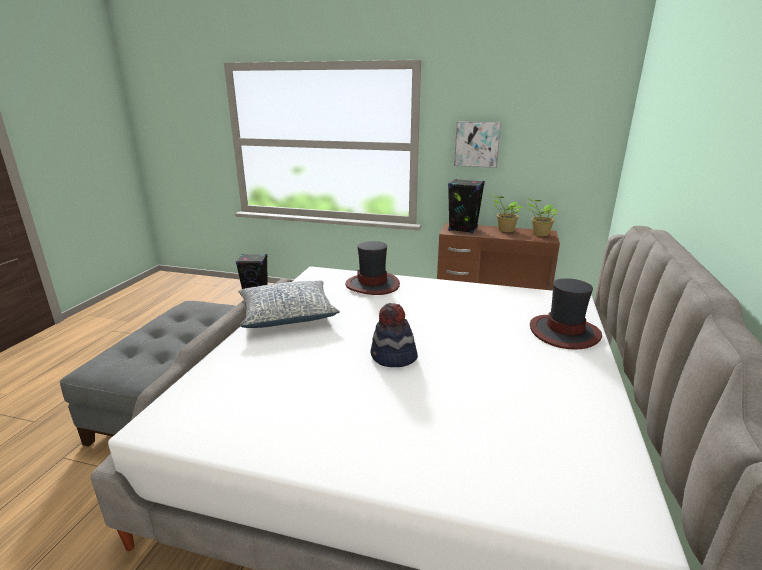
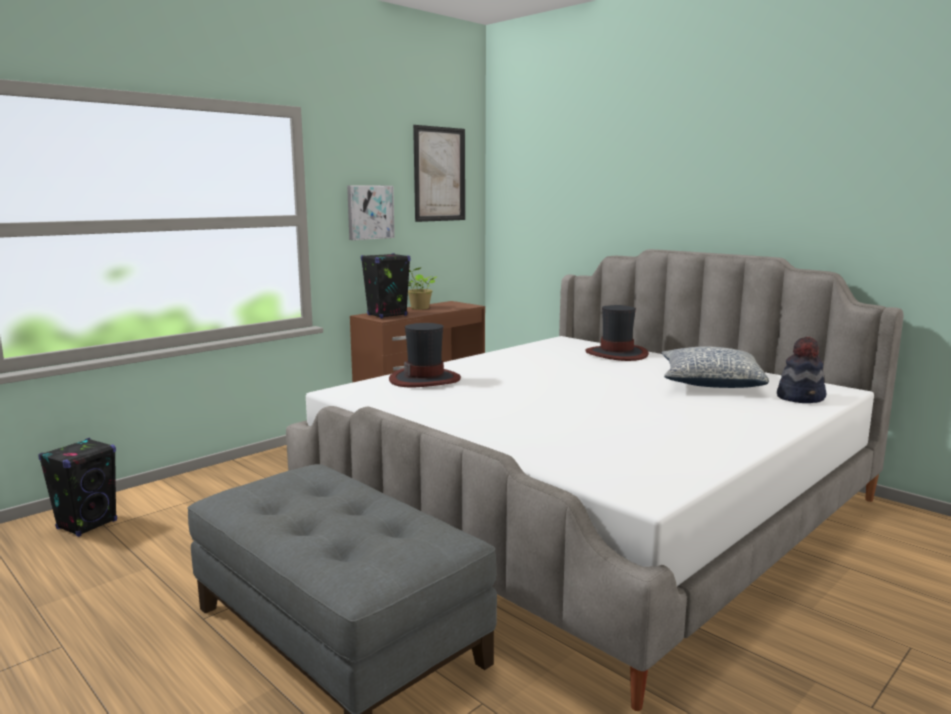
camera: 60 degrees left, 10 degrees down
(287, 315) = (448, 419): pillow -> pillow (709, 382)
(393, 357) = (602, 399): hat -> hat (801, 398)
(539, 234) = (451, 304): potted plant -> none
(563, 112) = (439, 174): none -> picture

